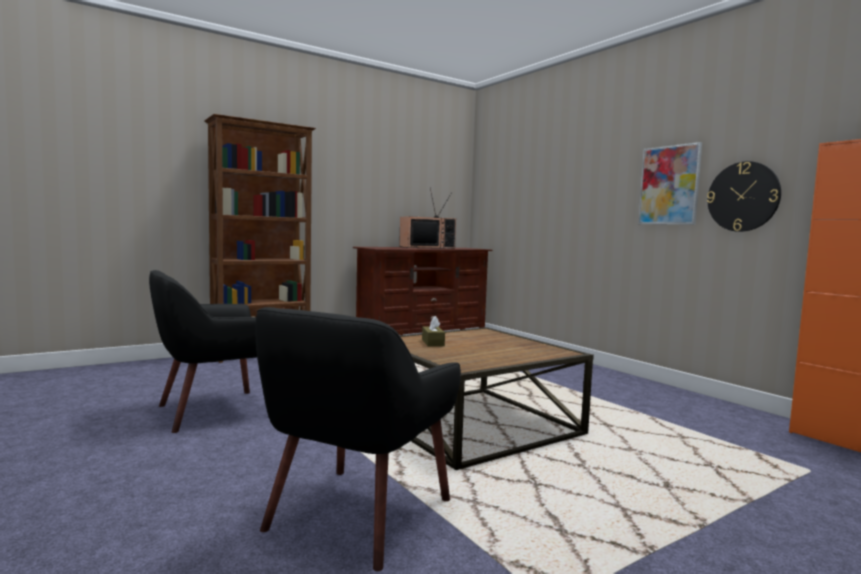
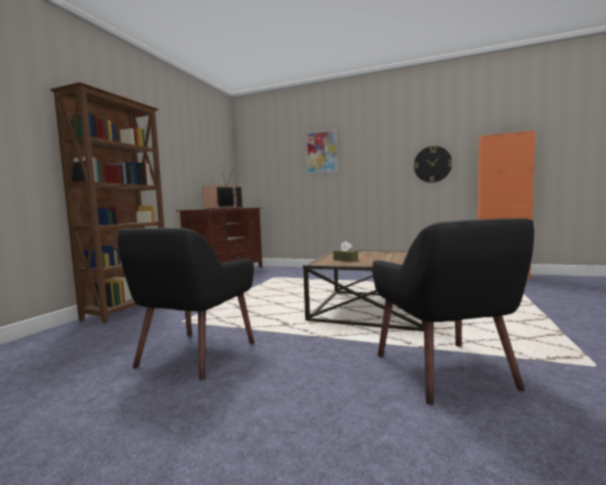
camera: 35 degrees left, 0 degrees up
(669, 185) = (389, 160): picture -> picture (321, 152)

